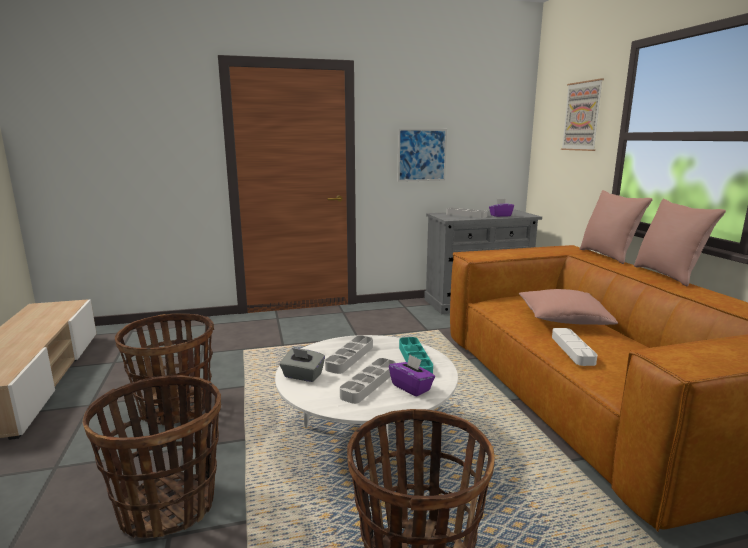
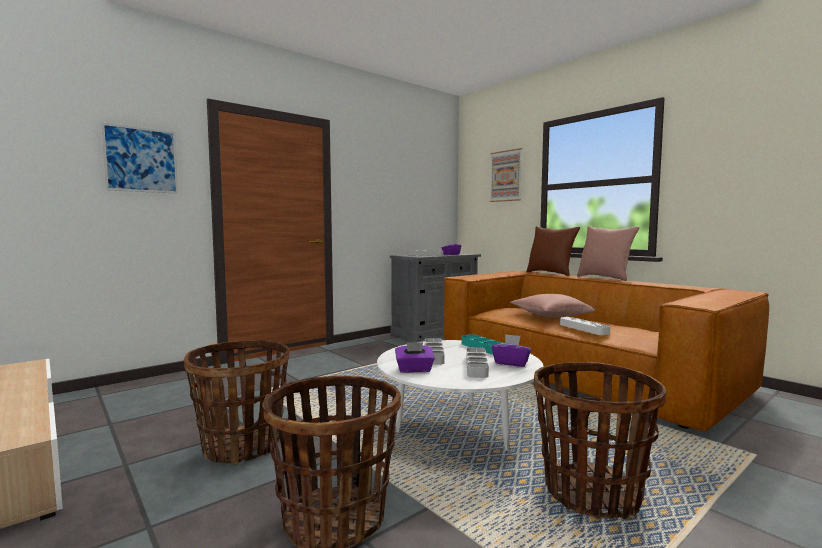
camera: 25 degrees left, 10 degrees down
(302, 376) = (414, 370): grey tissue box -> purple tissue box
(422, 155) = (383, 205): picture -> picture (141, 160)
(608, 256) = (550, 273): pink pillow -> brown pillow

